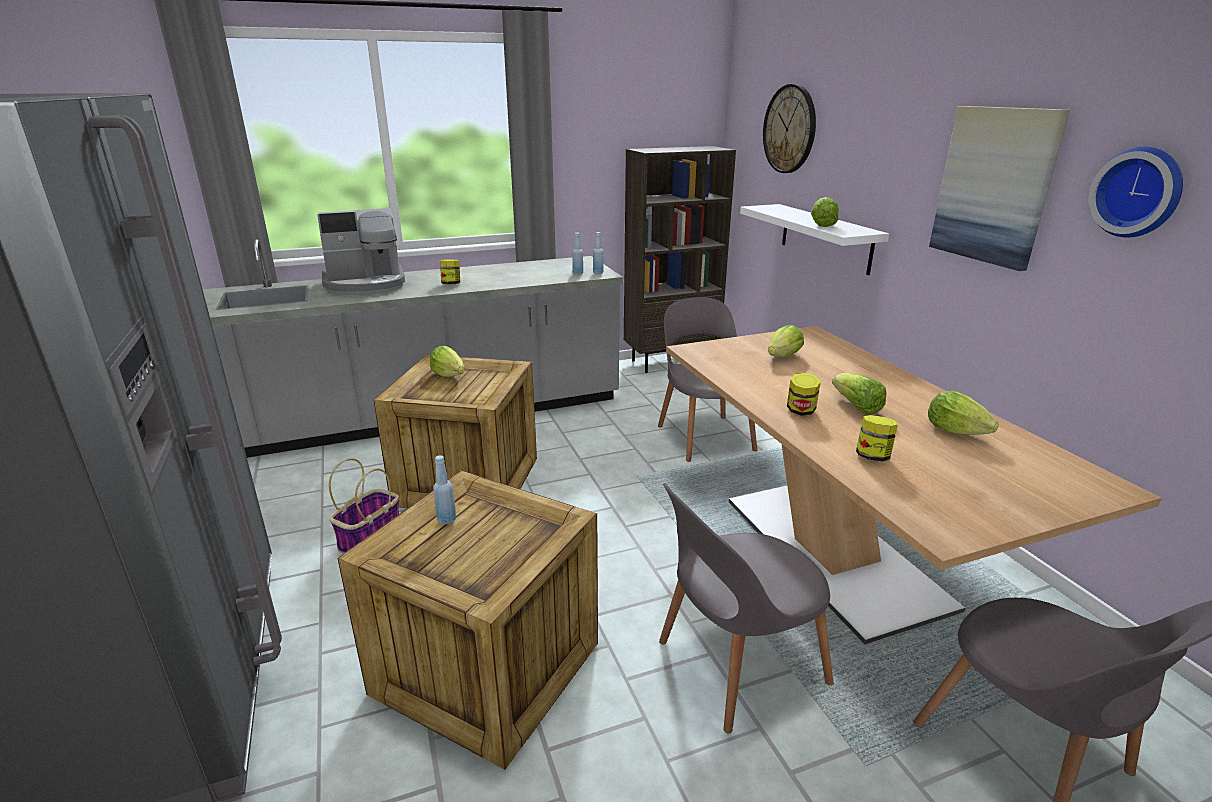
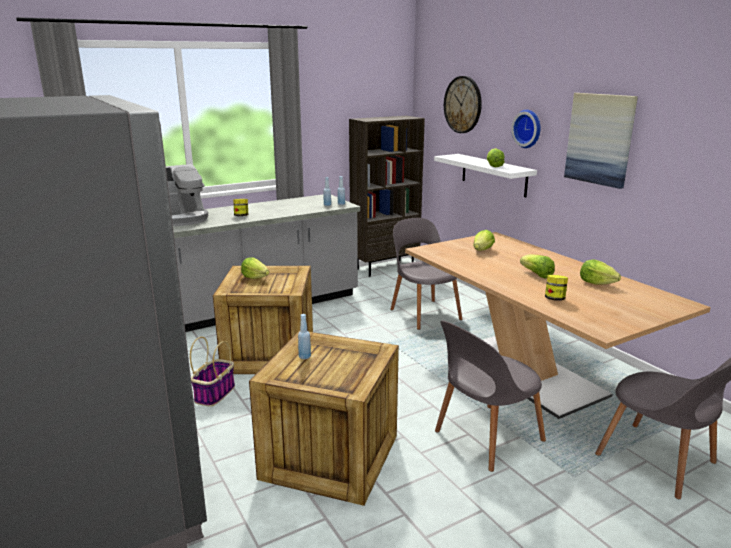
camera: 10 degrees left, 5 degrees down
(801, 411) = (505, 279): jar -> none
(1139, 192) = (679, 141): wall clock -> wall clock (528, 128)

